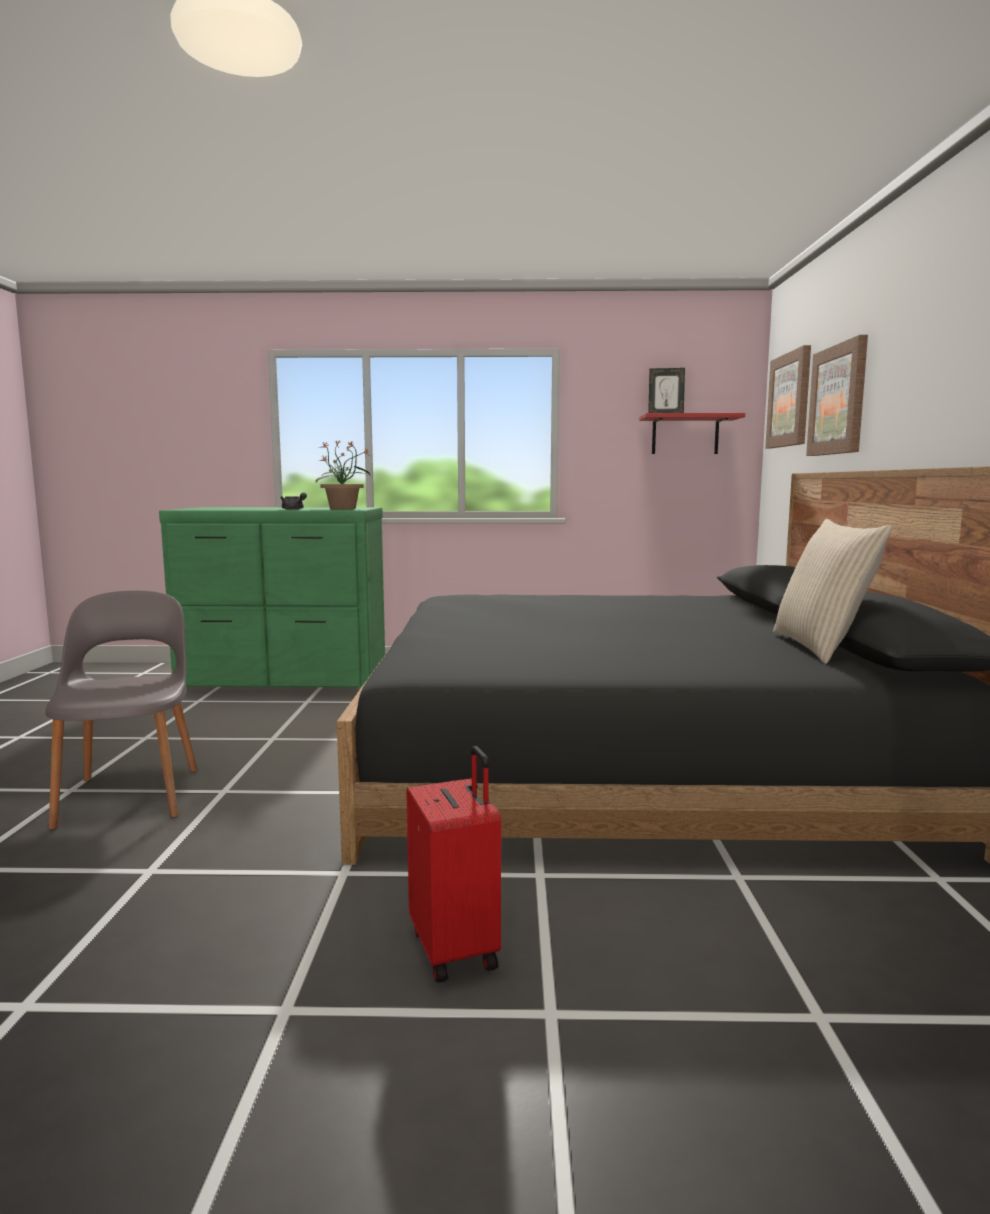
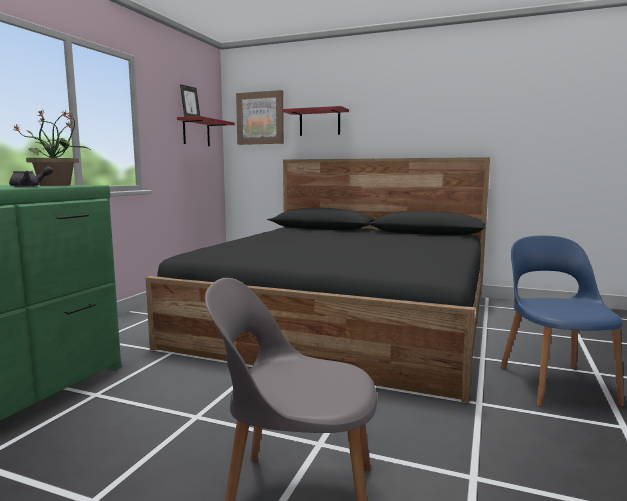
camera: 70 degrees left, 0 degrees up
(456, 948) = (555, 383): red suitcase -> blue chair
(821, 648) = (421, 235): beige pillow -> none
(838, 400) = (319, 123): picture -> red shelf

